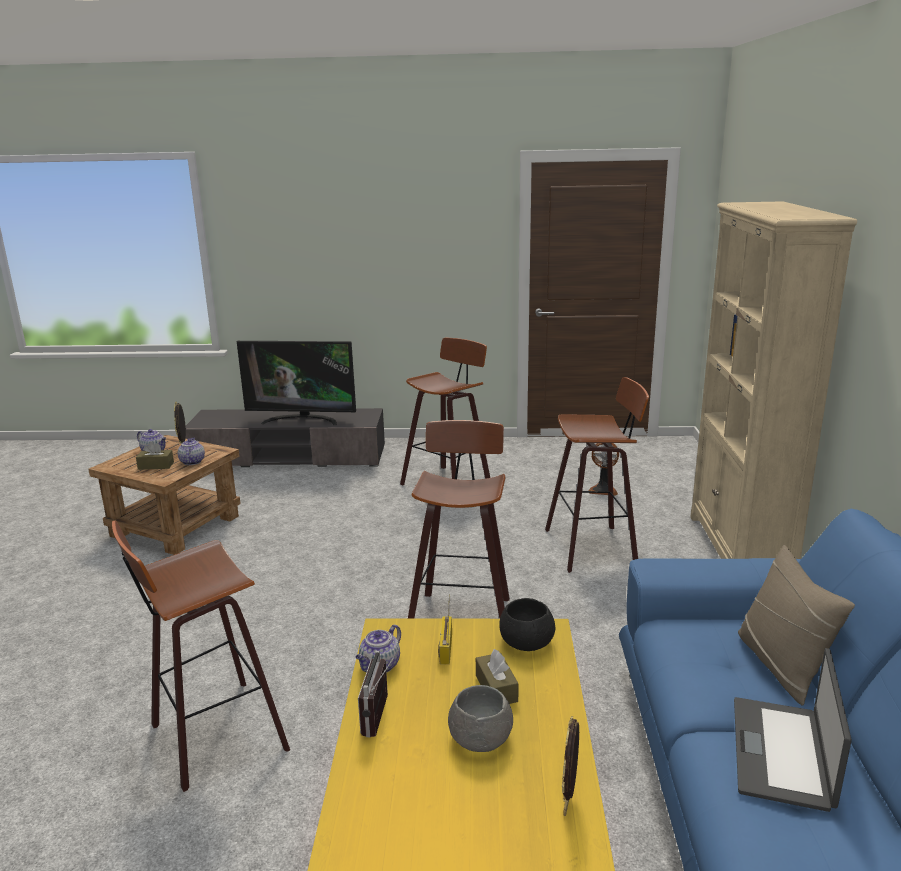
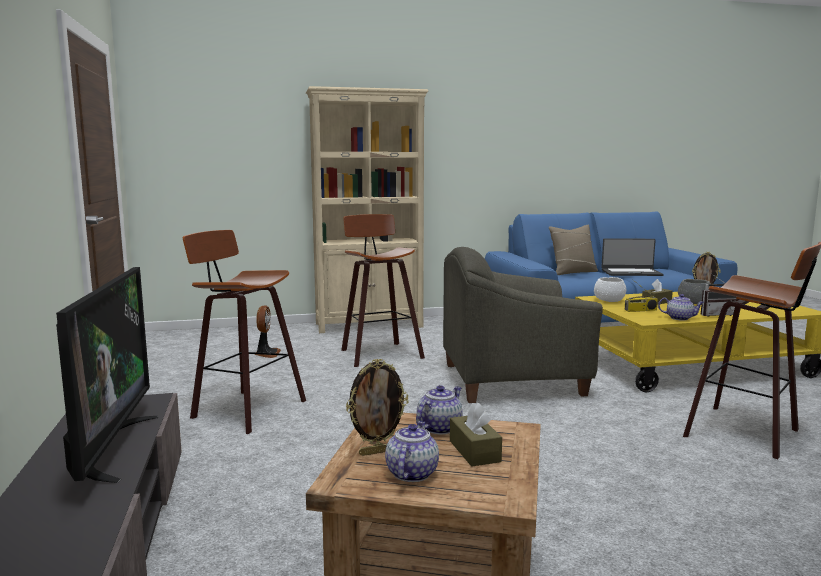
camera: 105 degrees left, 10 degrees down
(192, 462) = (439, 428): teapot -> teapot turned 150 degrees clockwise
(462, 616) = (513, 380): stool -> grey armchair
(527, 642) = (609, 300): black bowl -> white bowl

